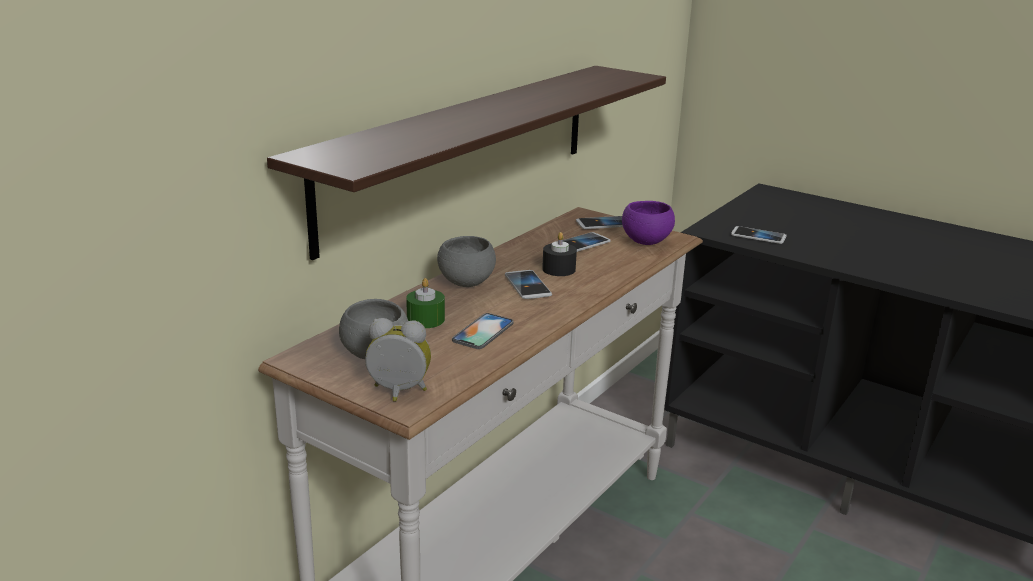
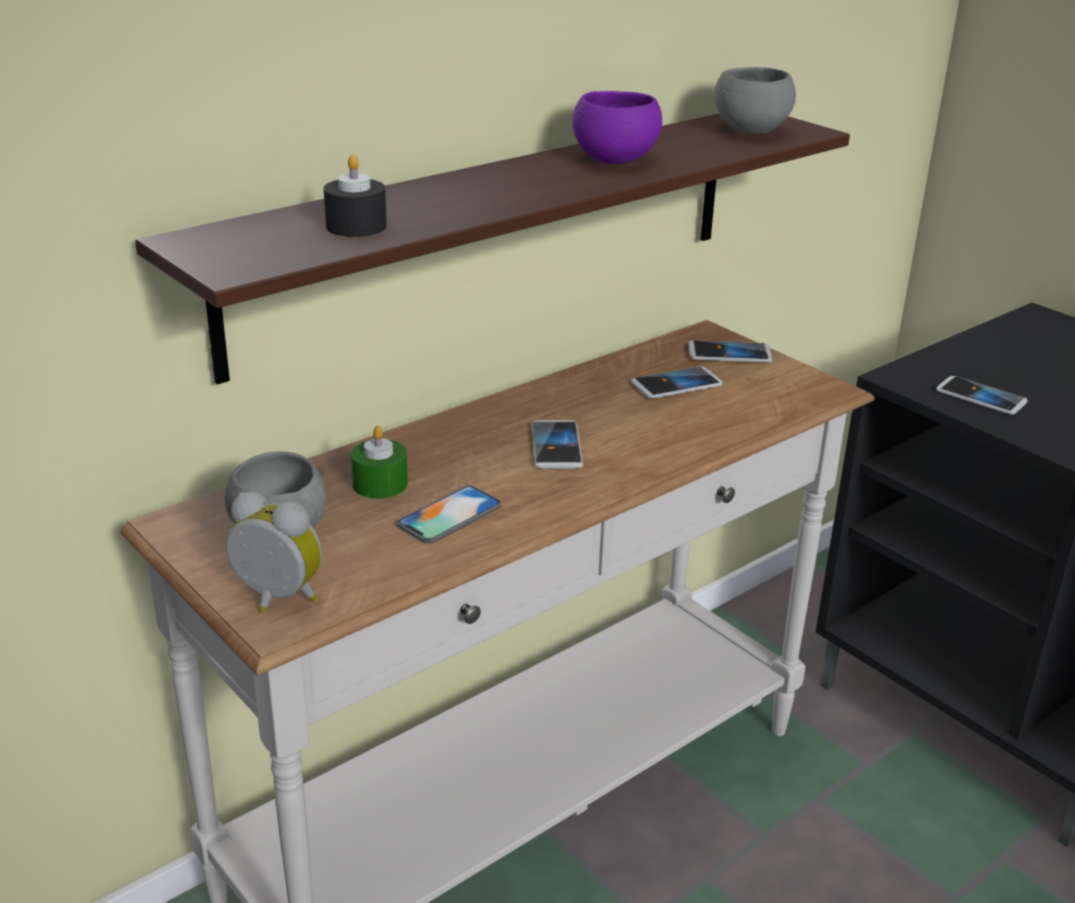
camera: 15 degrees right, 5 degrees up
(466, 282) = (471, 429): grey bowl -> grey bowl (751, 131)
(558, 269) = (618, 424): black candle -> black candle (356, 226)
(646, 241) = (779, 390): purple bowl -> purple bowl (615, 160)

